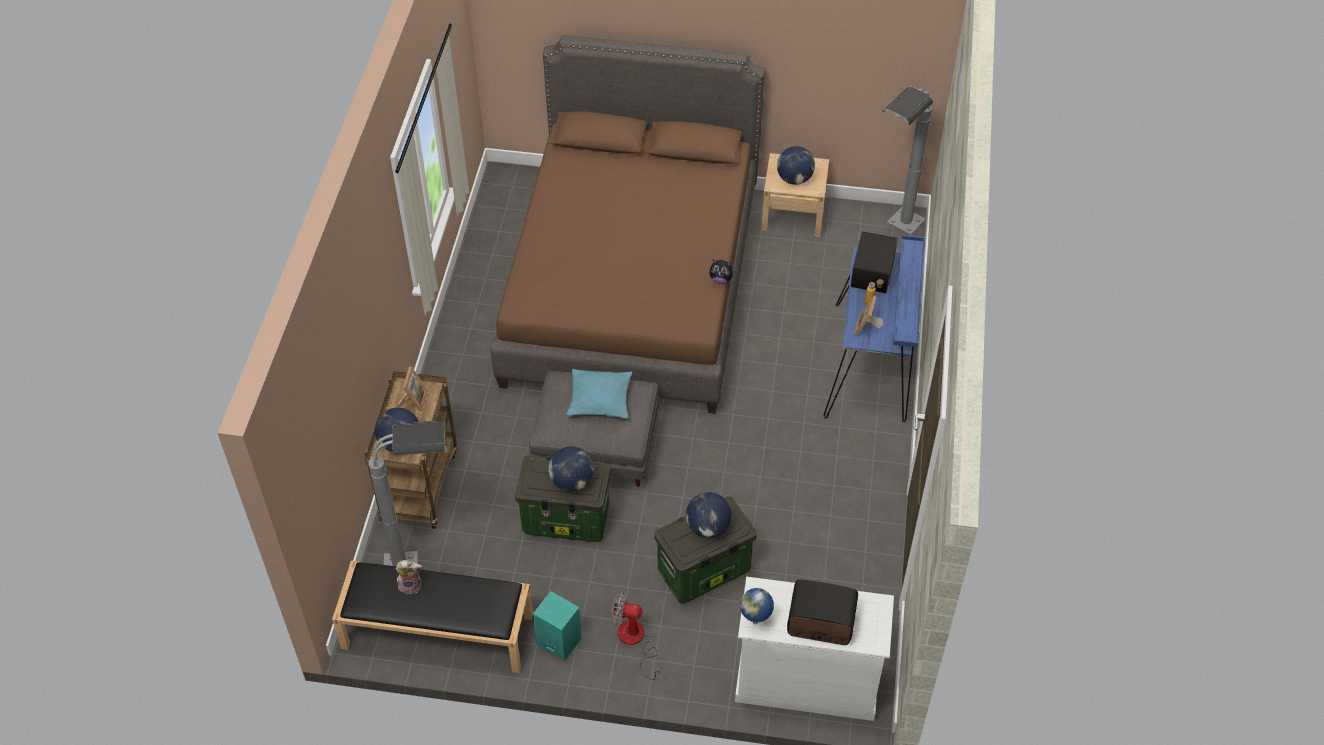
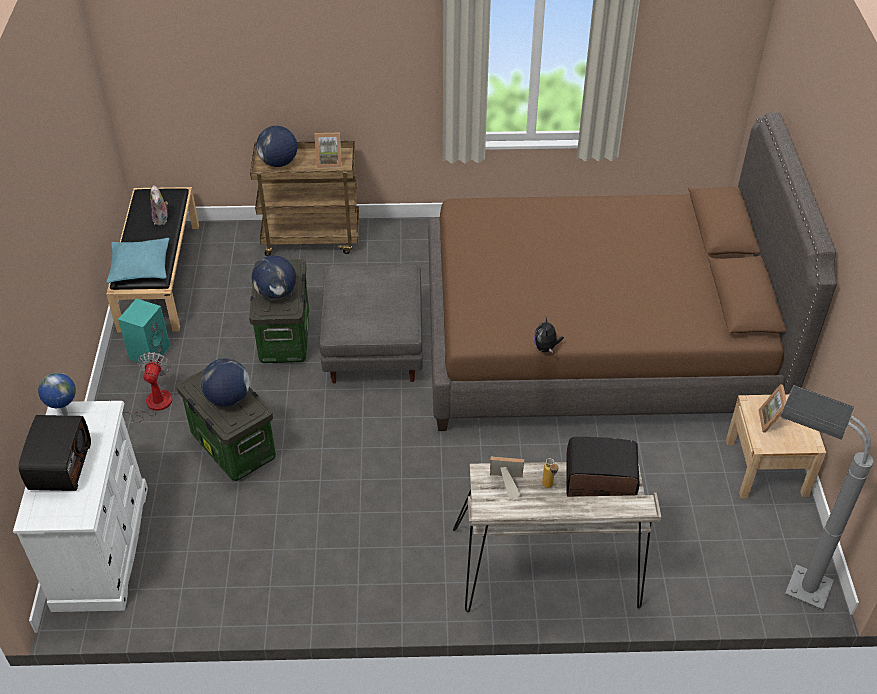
camera: 80 degrees right, 5 degrees down
(425, 566) = (226, 257): grey floor lamp -> none
(600, 399) = (383, 300): turquoise pillow -> turquoise pillow (140, 267)
(794, 179) = (772, 421): globe -> picture frame
(872, 365) = (548, 571): blue desk -> beige desk

